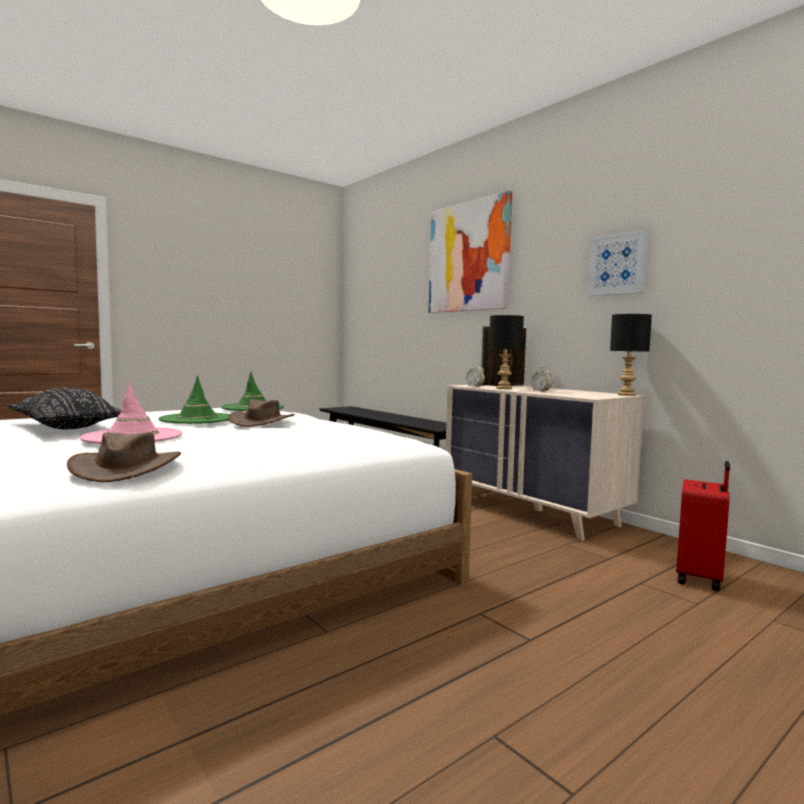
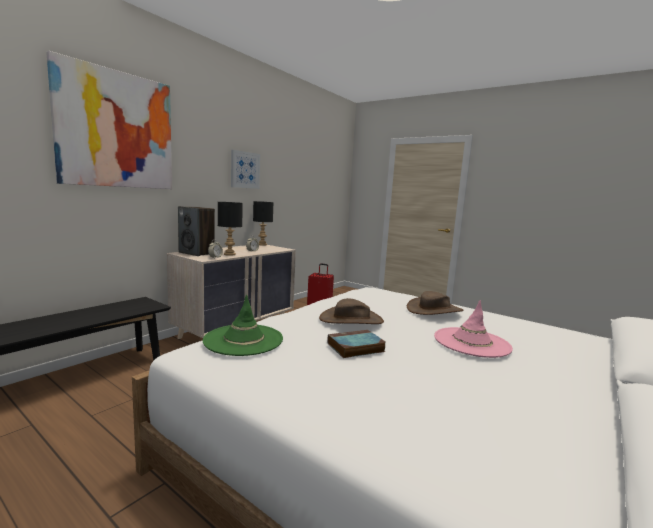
camera: 105 degrees left, 5 degrees up
(67, 427) = (476, 399): black pillow -> none
(126, 468) = (520, 324): brown hat -> brown hat (434, 310)
(197, 419) = (355, 348): green hat -> book

